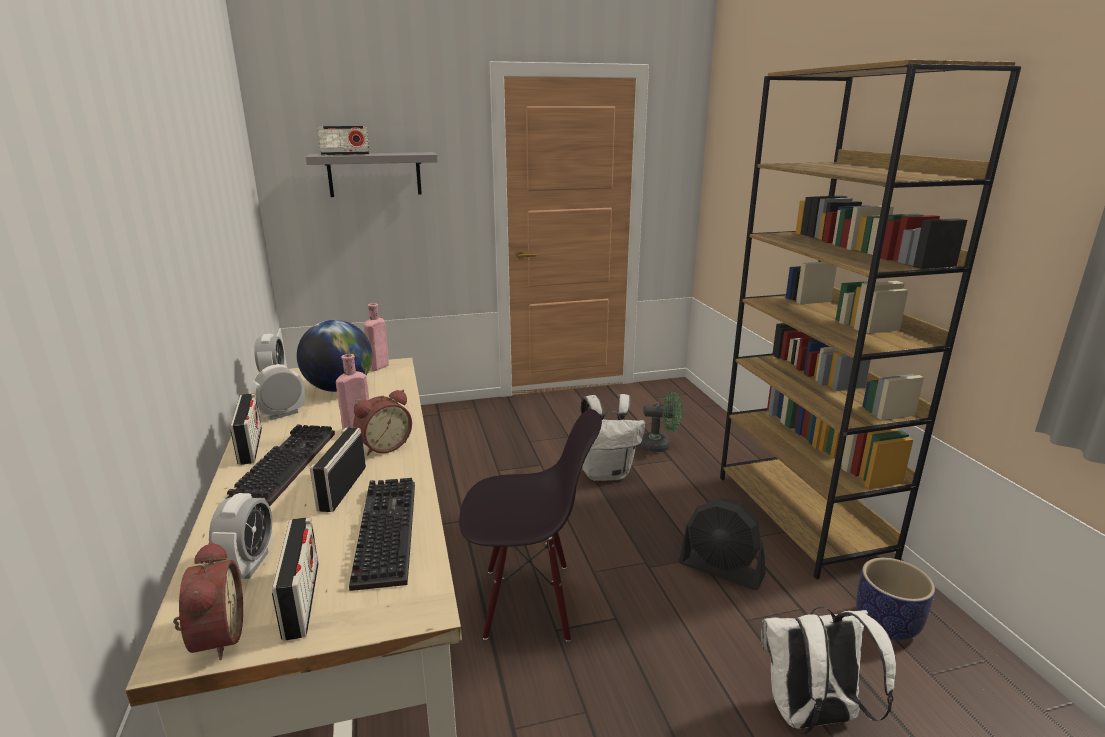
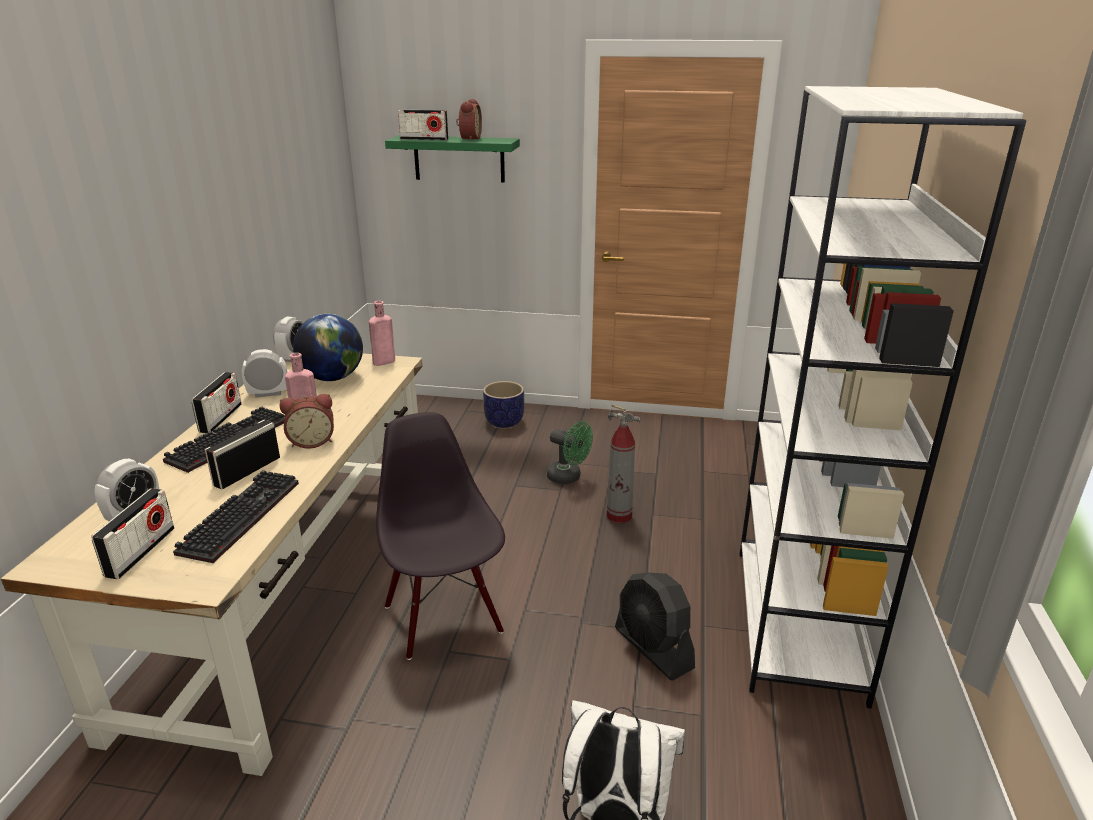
camera: 25 degrees right, 5 degrees up
(214, 638) = (70, 561): alarm clock -> alarm clock (468, 139)
(374, 174) = (459, 159): grey shelf -> green shelf
(528, 601) = (445, 618): black chair -> black chair turned 135 degrees counterclockwise
(606, 473) = (619, 516): white backpack -> fire extinguisher
(659, 446) = (702, 500): green fan -> green fan (569, 477)
(802, 516) = (798, 622): brown bookcase -> white bookcase
(886, 623) = (786, 764): planter -> planter (504, 421)

